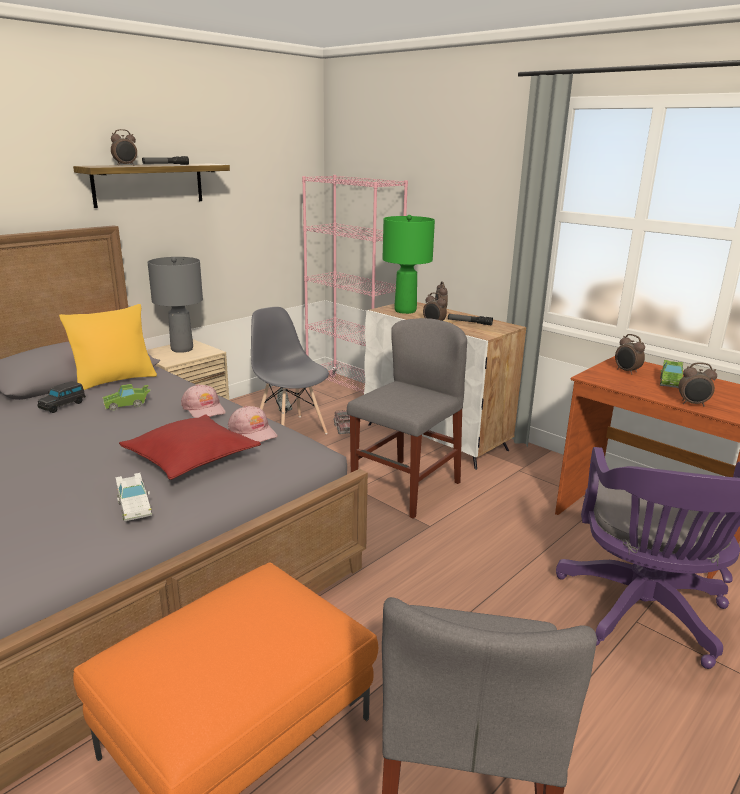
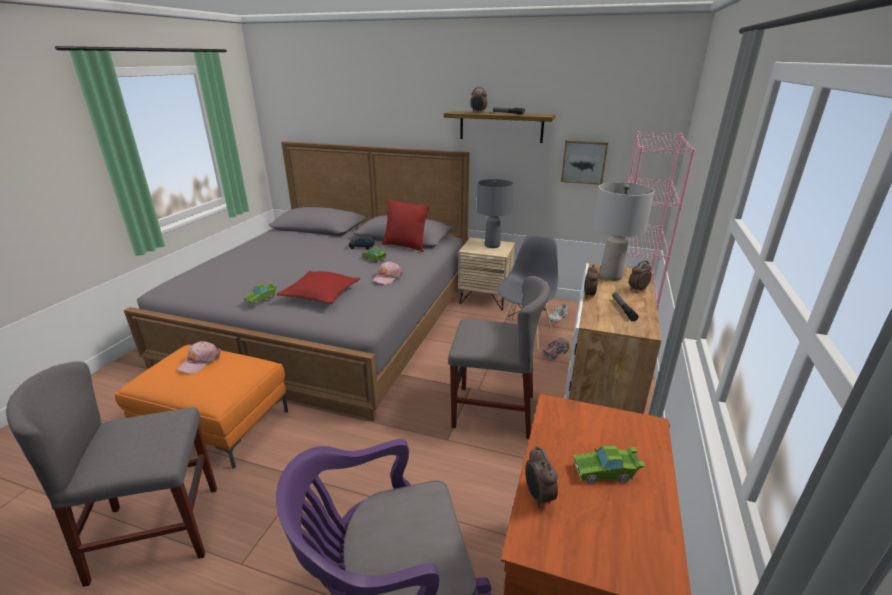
camera: 65 degrees right, 5 degrees up
(115, 381) = (405, 246): yellow pillow -> red pillow
(134, 507) = (262, 299): white toy car -> green toy car
(247, 218) = (584, 162): none -> picture
(253, 432) = (366, 300): pink cap -> pink cap (199, 362)
(405, 311) = (611, 276): green table lamp -> grey table lamp
(626, 371) = (605, 431): alarm clock -> none

